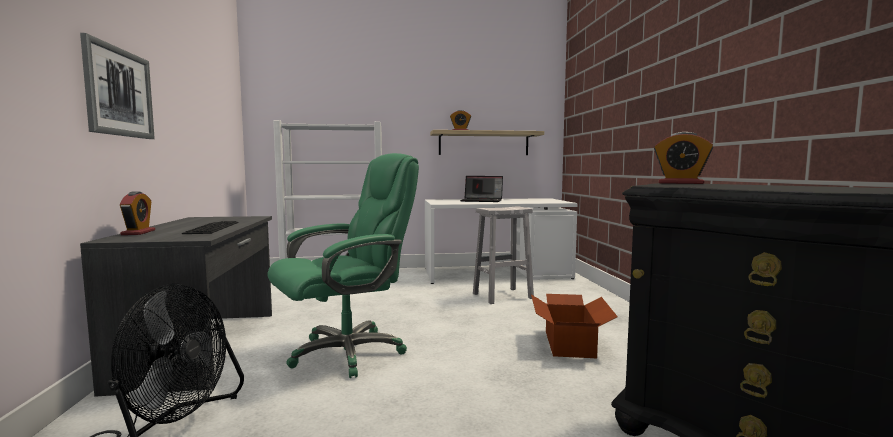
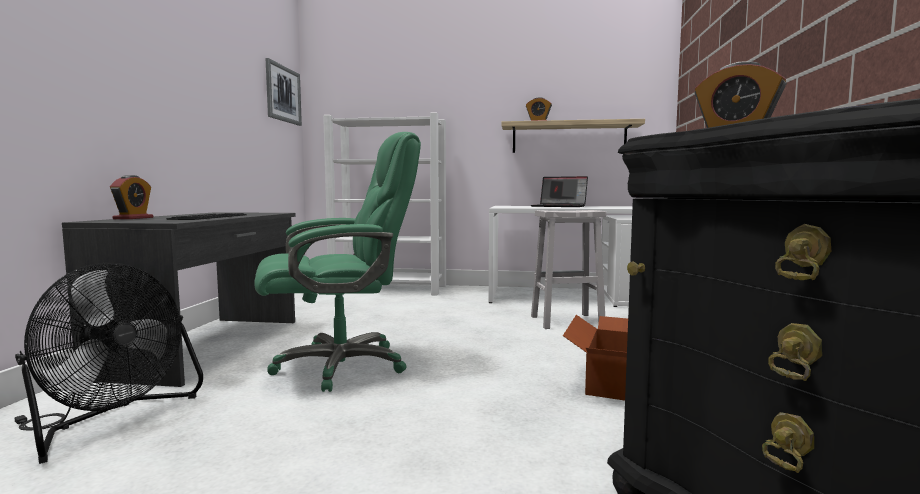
camera: 15 degrees right, 0 degrees up
(119, 92) = (125, 75): picture -> picture (283, 94)

